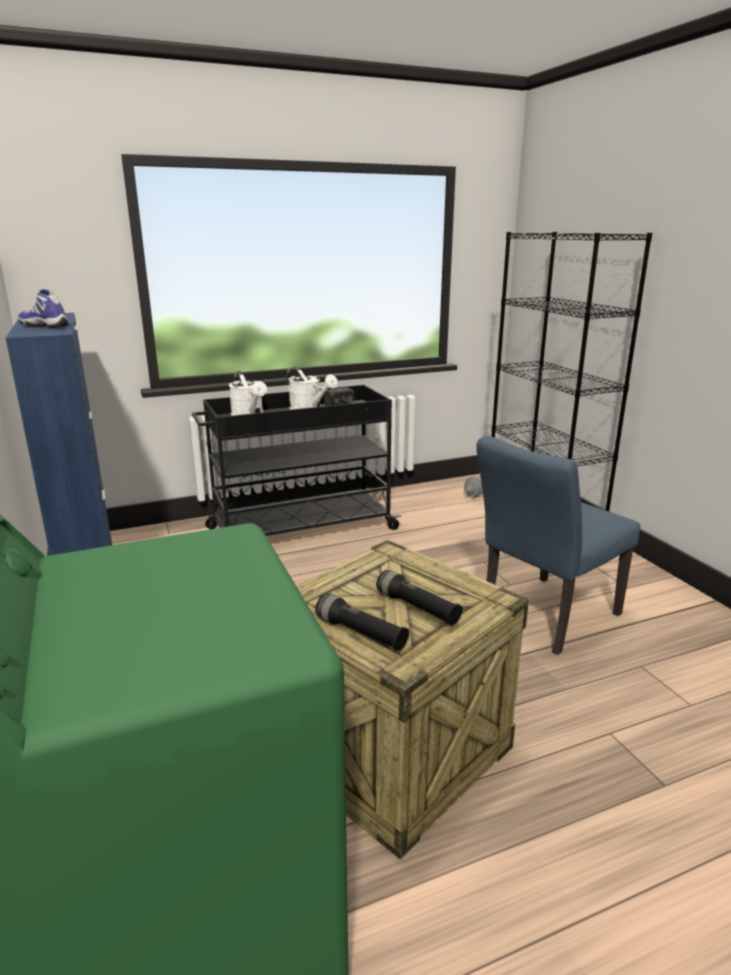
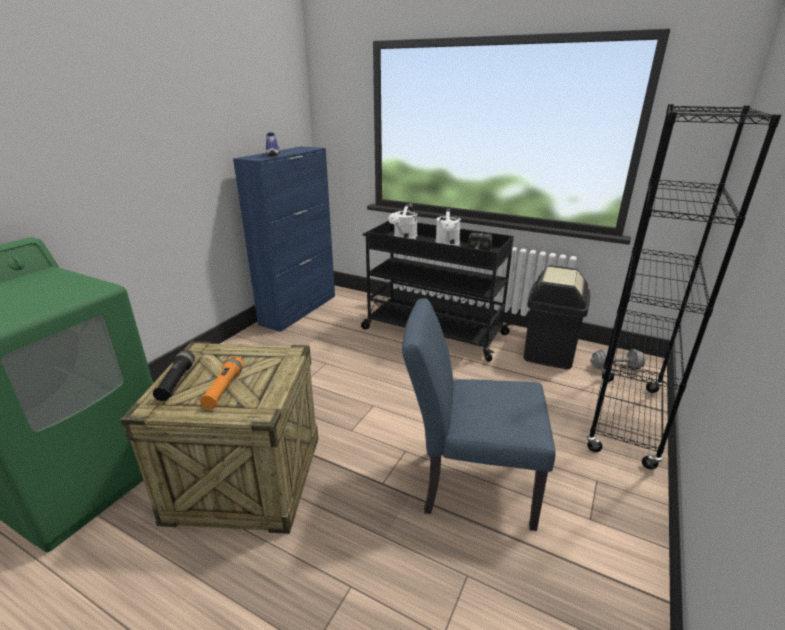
camera: 50 degrees right, 5 degrees up
(417, 608) = (224, 389): black flashlight -> orange flashlight
(423, 501) = (548, 353): none -> black trash can

